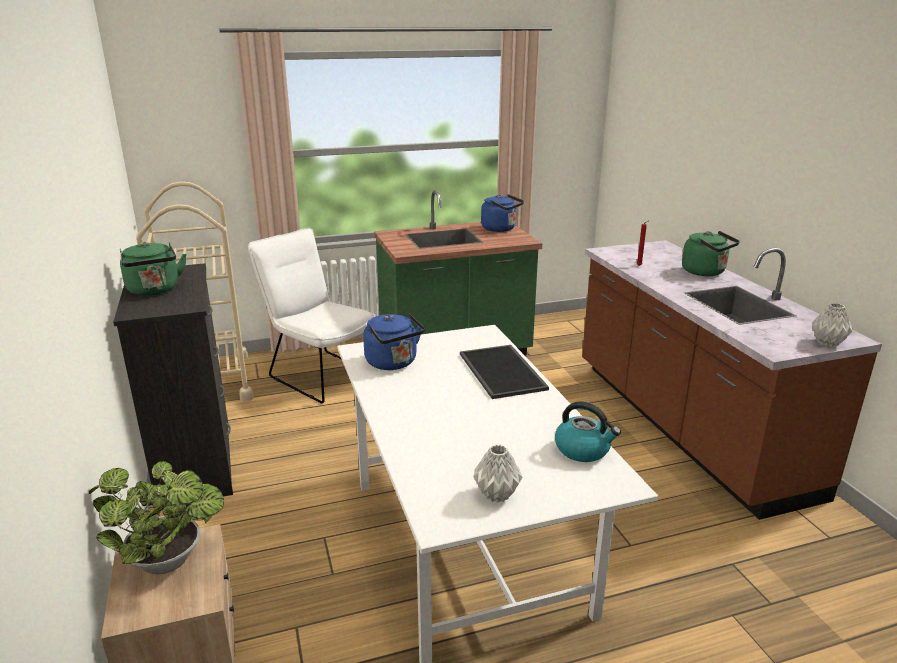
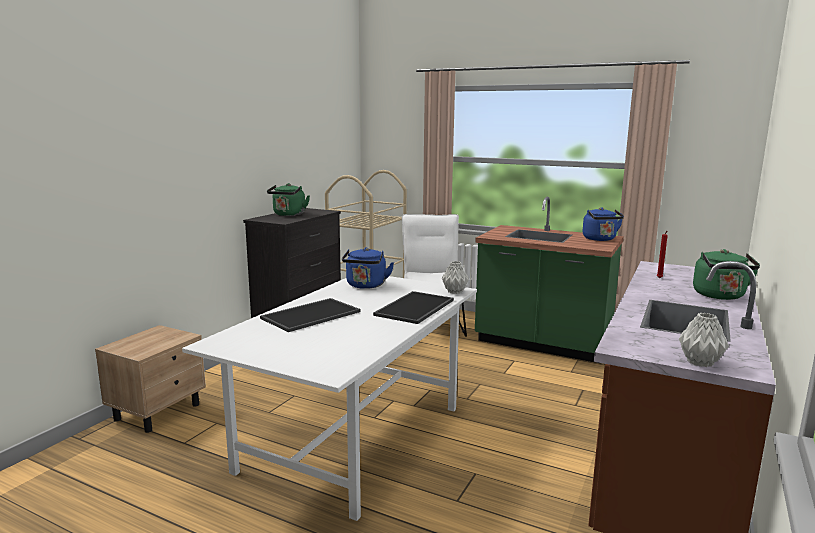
camera: 45 degrees right, 10 degrees down
(171, 562) = (159, 338): potted plant -> none
(435, 427) = (311, 314): none -> tray
(497, 494) = (262, 347): grey vase -> grey vase (455, 292)
(583, 449) = (357, 352): kettle -> none

